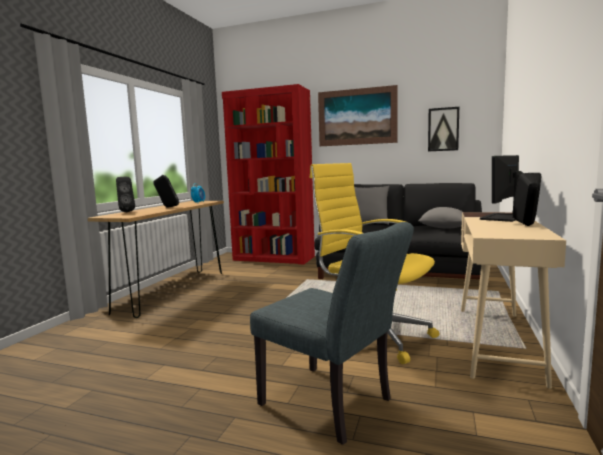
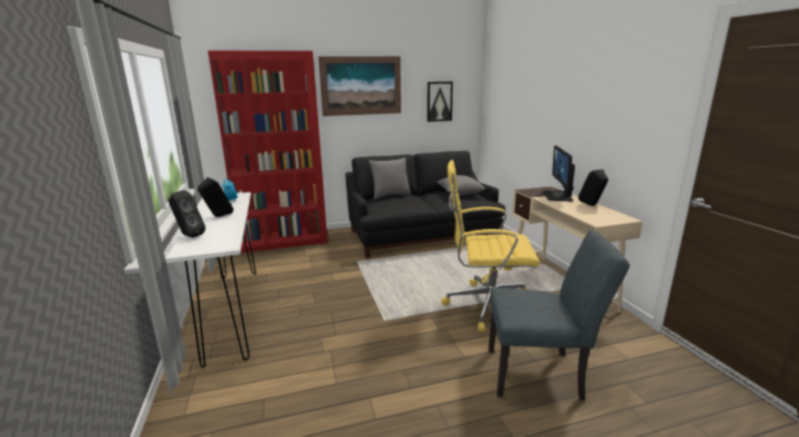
camera: 35 degrees left, 10 degrees up
(173, 291) = (233, 312): brown console table -> white console table

